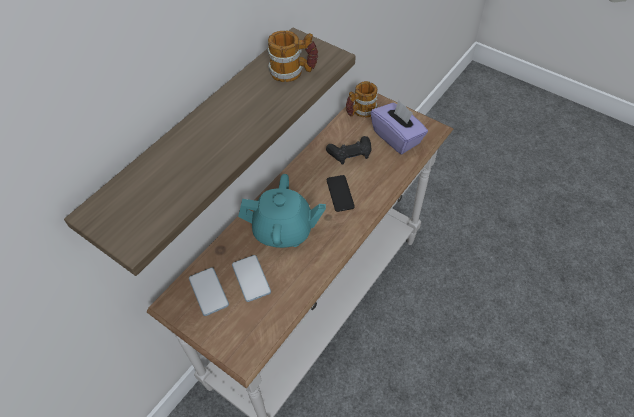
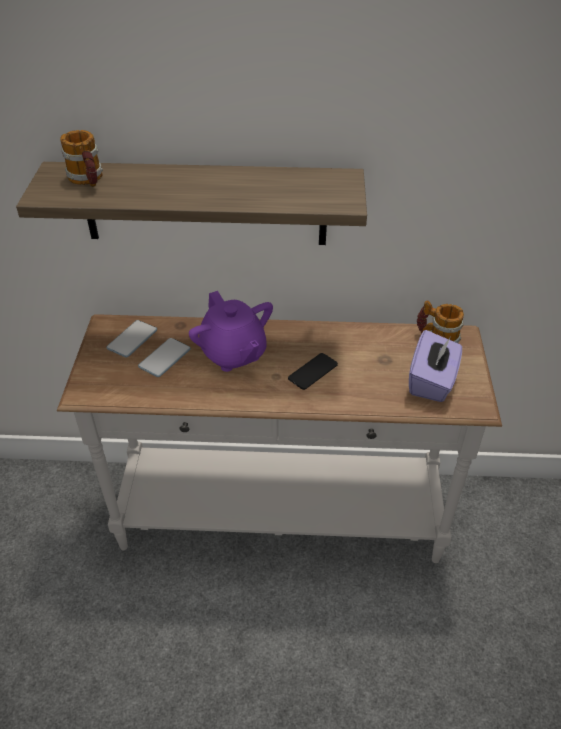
camera: 55 degrees right, 10 degrees down
(283, 231) = (233, 354): turquoise teapot -> purple teapot
(293, 72) = (300, 191): mug -> mug (87, 180)
(350, 154) = (371, 356): black game controller -> none

